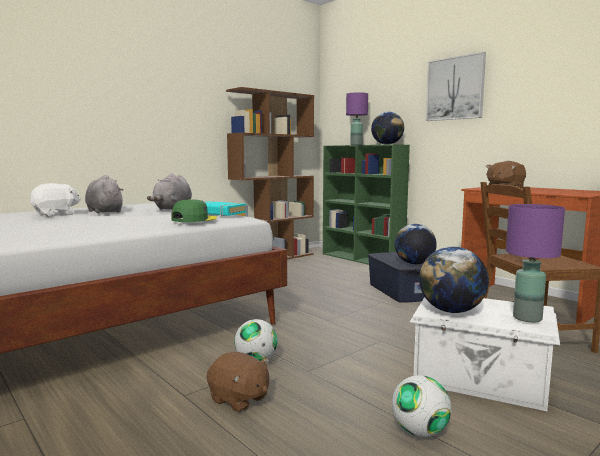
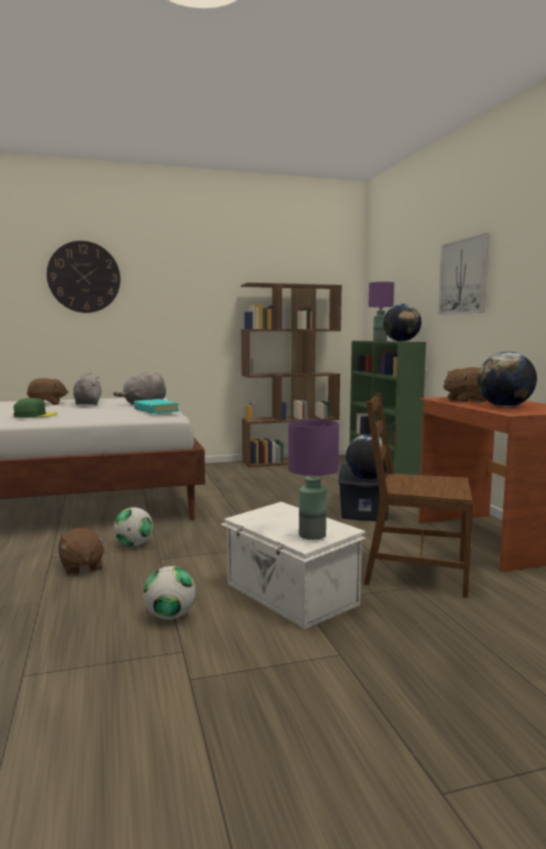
camera: 25 degrees right, 0 degrees up
(56, 214) = (47, 404): white plush toy -> brown plush toy
(66, 68) = (84, 277): none -> wall clock
(194, 219) = (117, 415): green cap -> green cap (34, 415)
(451, 311) = (260, 520): globe -> globe (505, 406)

